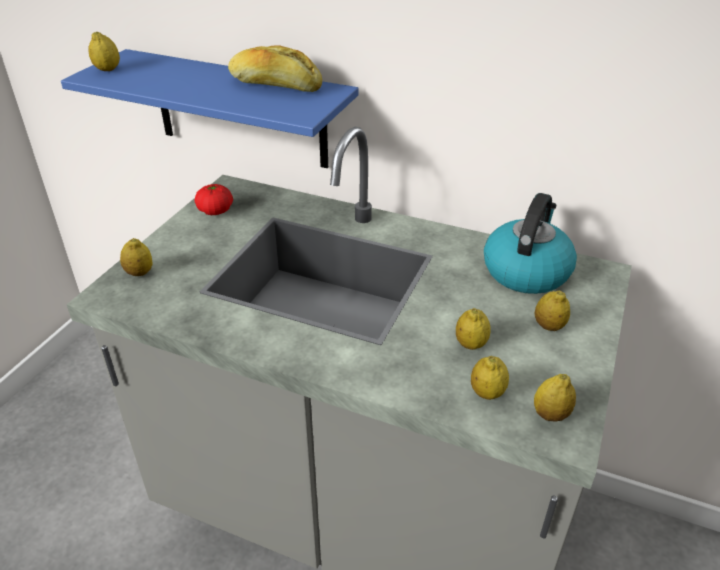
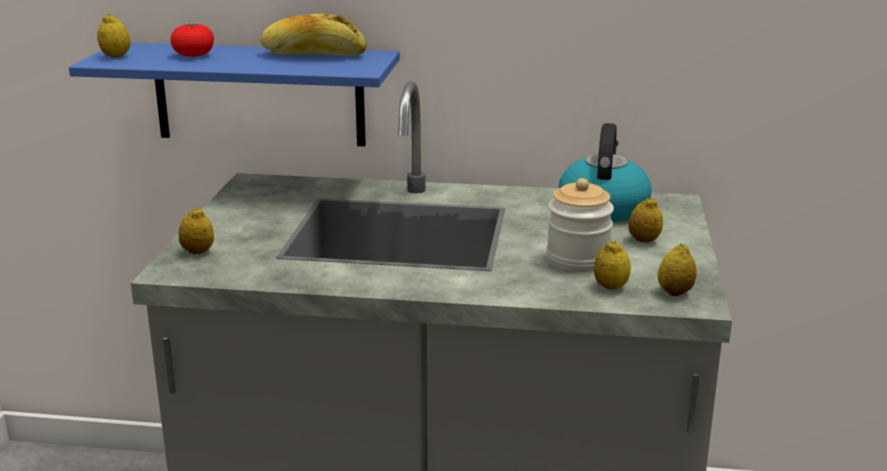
camera: 15 degrees left, 15 degrees down
(215, 211) = (250, 200): tomato -> tomato (194, 55)
(471, 344) = (578, 260): lemon -> jar

